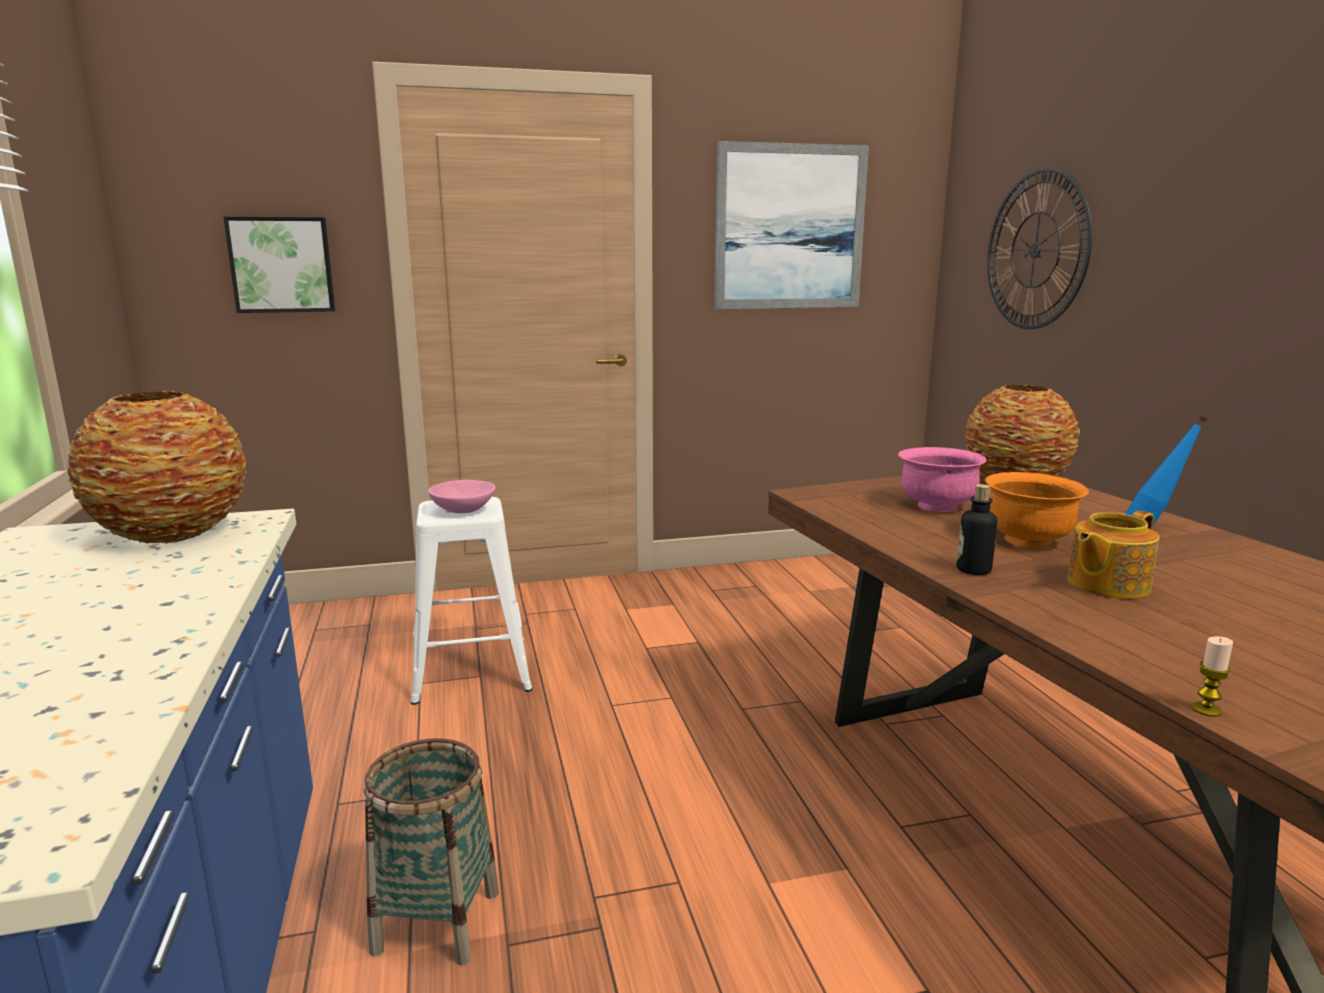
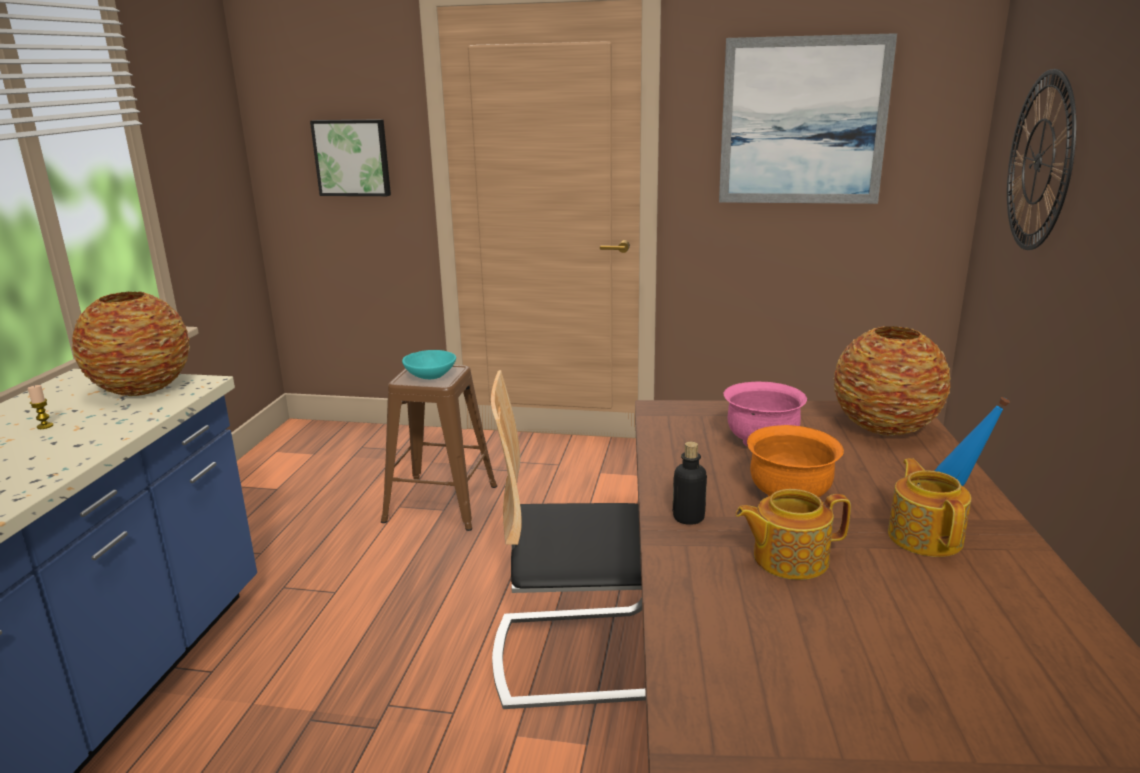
camera: 25 degrees right, 5 degrees up
(436, 921) = (281, 688): basket -> none
(463, 510) = (430, 376): pink bowl -> turquoise bowl
(469, 671) = (439, 503): white stool -> brown stool
(760, 784) = (578, 654): none -> chair
(1174, 551) = (925, 536): none -> teapot
(1206, 710) = (672, 699): candle -> candle (45, 426)

